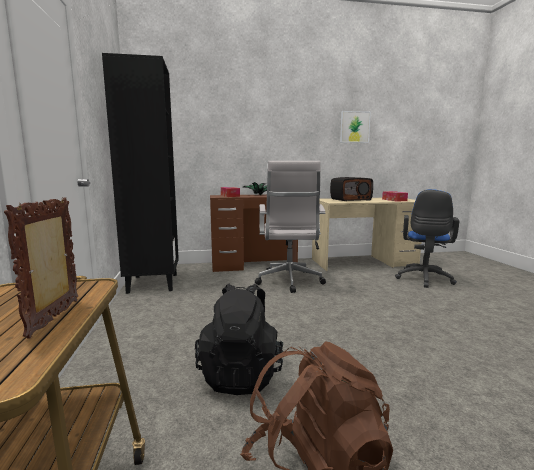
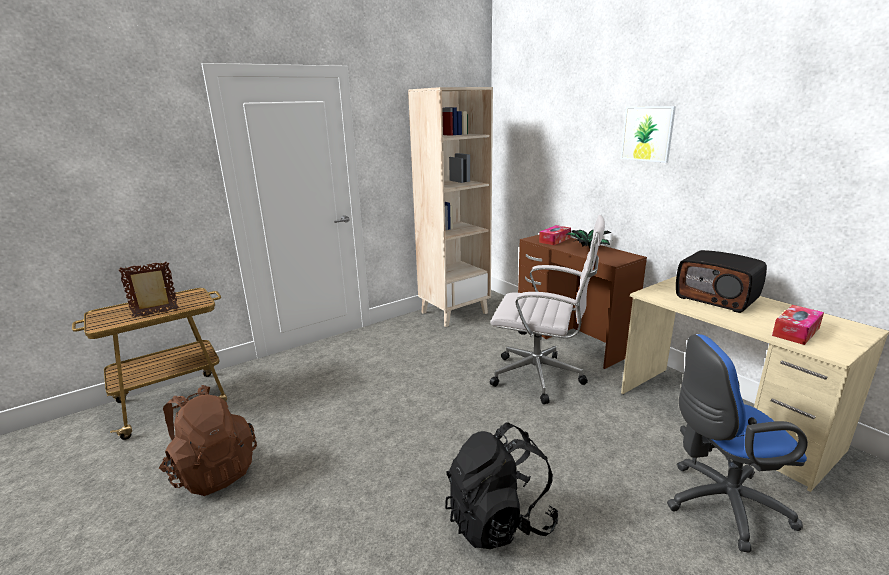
camera: 65 degrees right, 10 degrees up
(152, 283) = (454, 312): black bookcase -> beige bookcase
(241, 375) = (316, 410): black backpack -> black backpack (499, 521)
(289, 282) = (541, 377): white office chair -> white office chair turned 135 degrees counterclockwise
(354, 127) = (797, 152): picture -> picture (647, 134)

